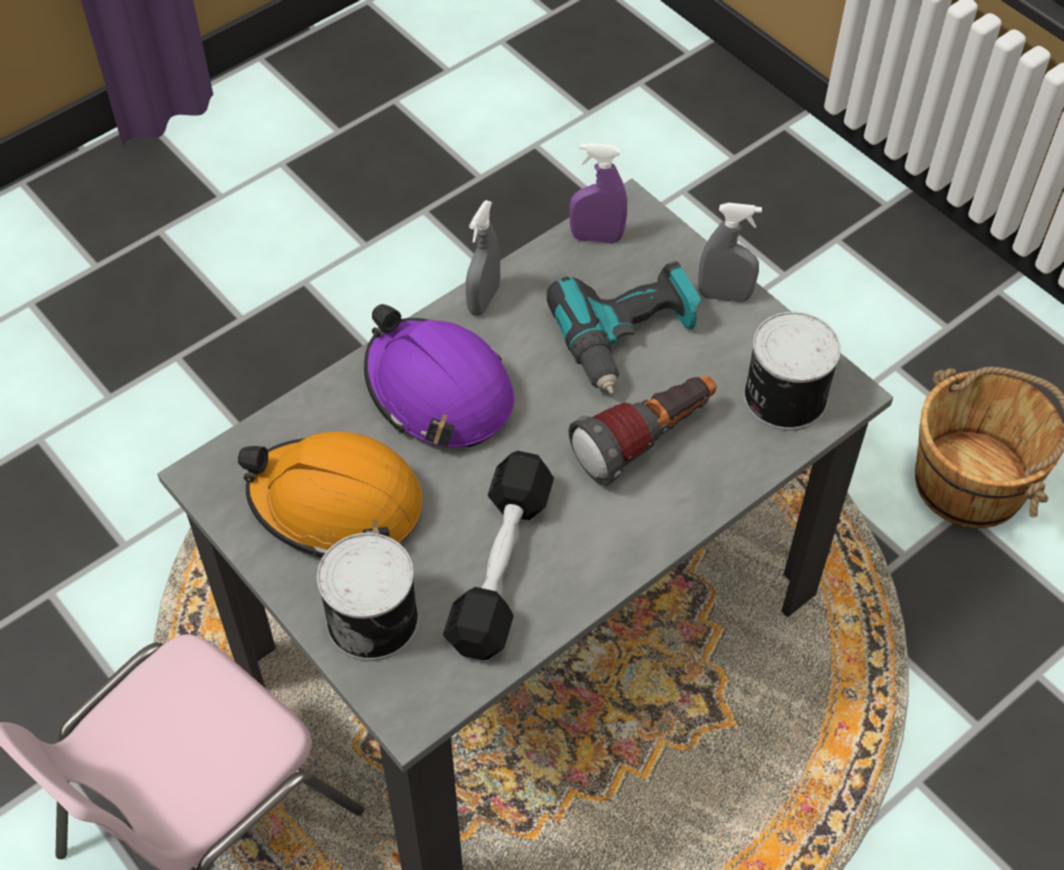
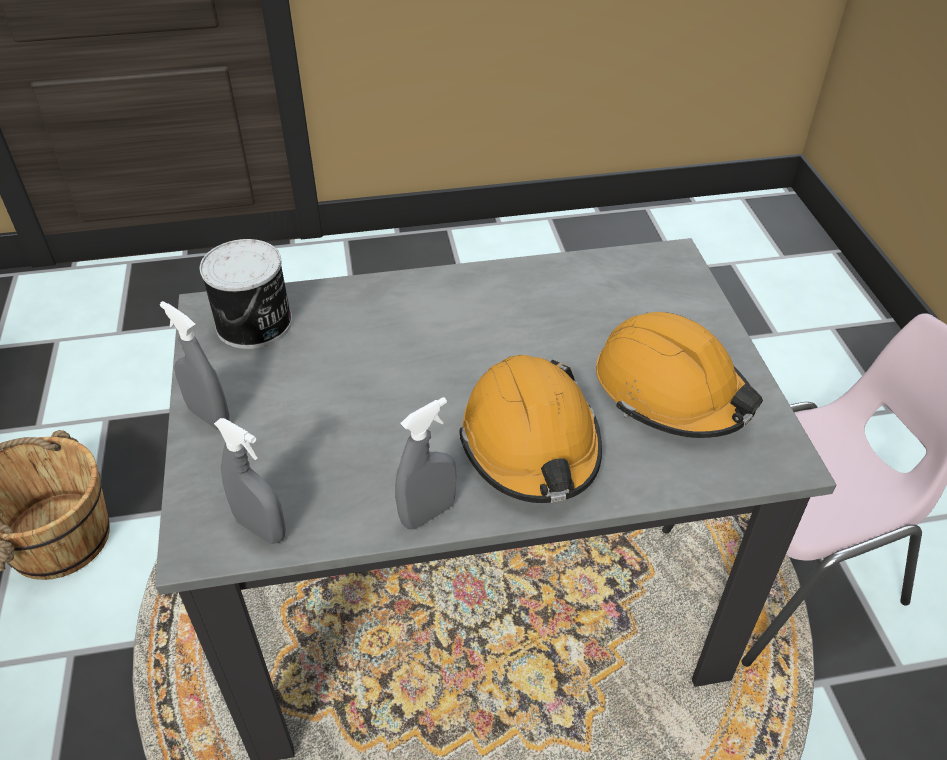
camera: 150 degrees left, 10 degrees down
(374, 618) = (674, 310): can -> none
(438, 391) = (531, 444): purple hard hat -> orange hard hat
(500, 567) = (562, 304): black dumbbell -> none
(596, 237) = (261, 529): purple spray bottle -> grey spray bottle
(628, 338) = (327, 417): power drill -> none
(646, 441) = (388, 337): flashlight -> none

